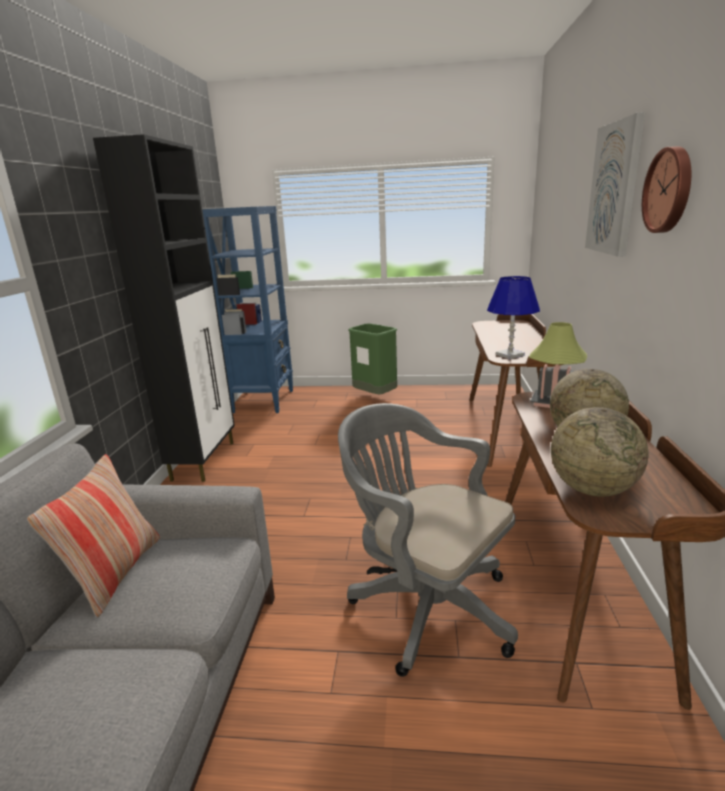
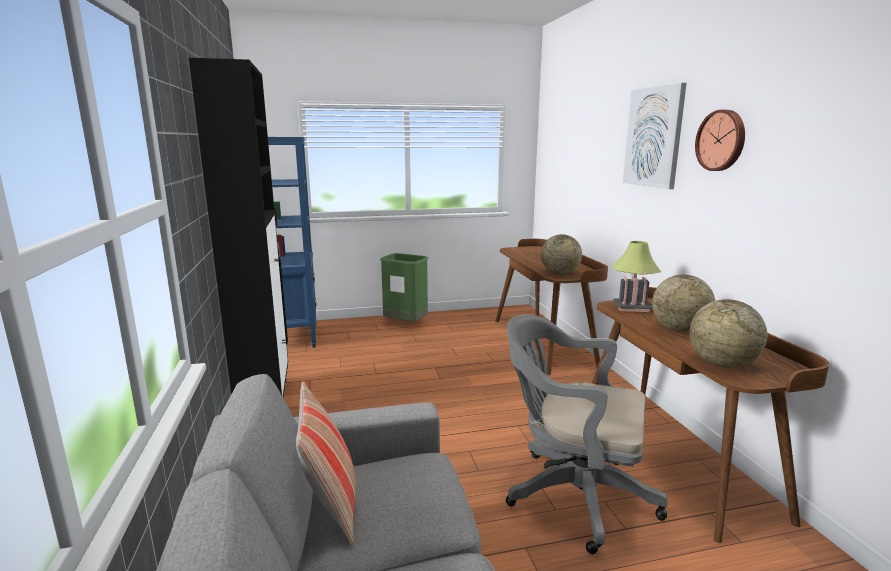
camera: 20 degrees left, 5 degrees down
(510, 355) = (560, 274): blue table lamp -> globe

